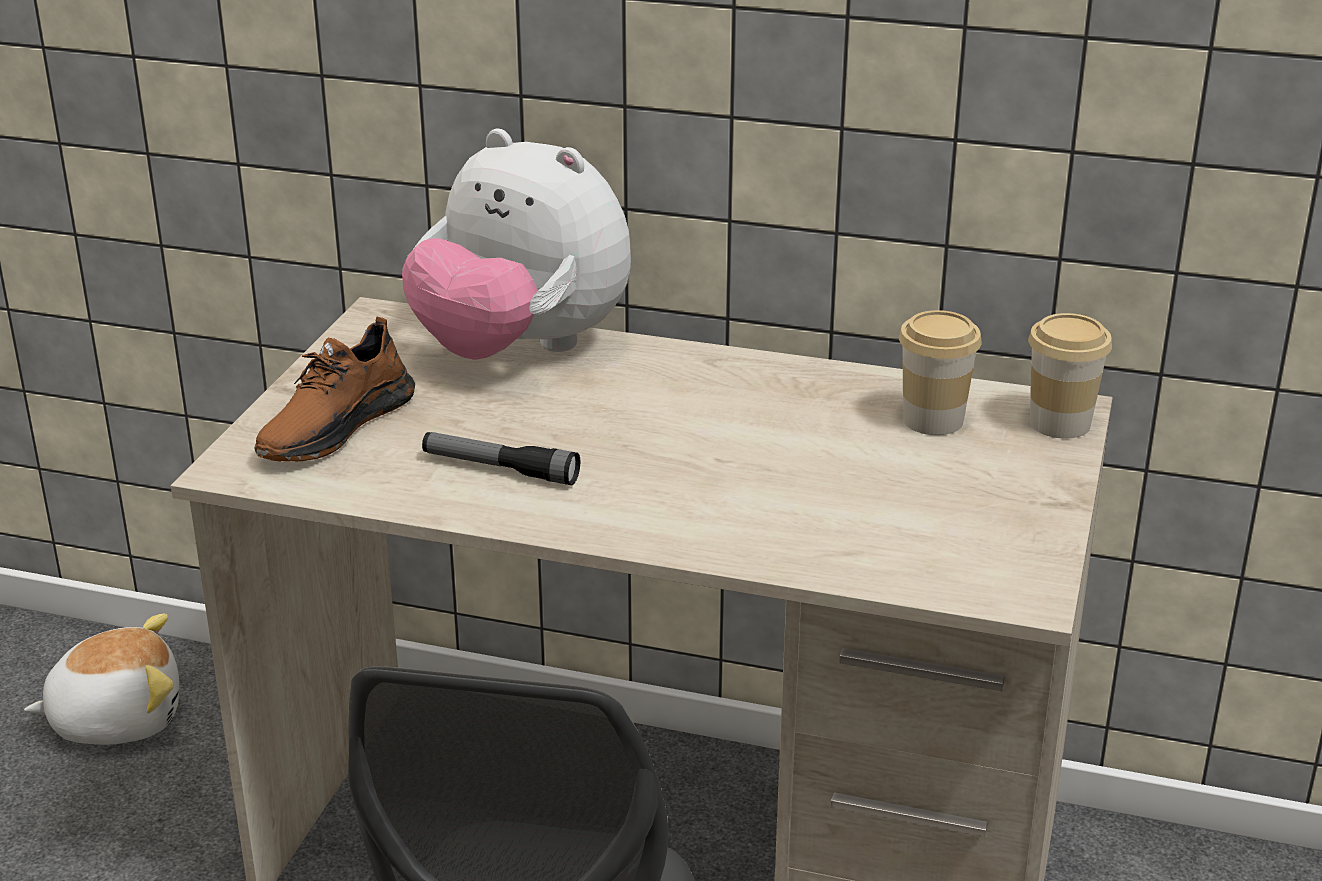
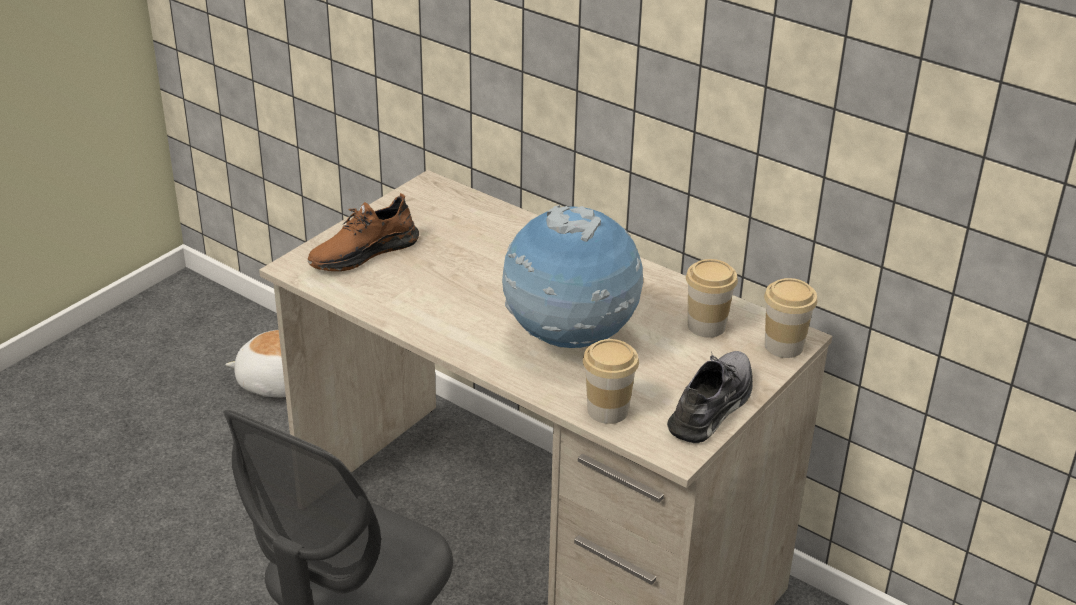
camera: 20 degrees right, 5 degrees up
(500, 469) = (435, 300): flashlight -> none
(521, 350) = (495, 225): plush toy -> none
(751, 481) = (570, 341): none -> globe
(880, 564) = (607, 410): none -> cup
(1025, 521) = (712, 405): none -> grey shoe

